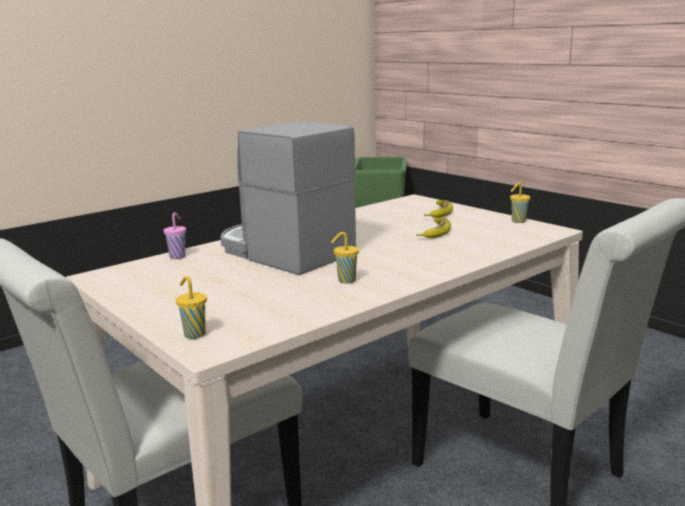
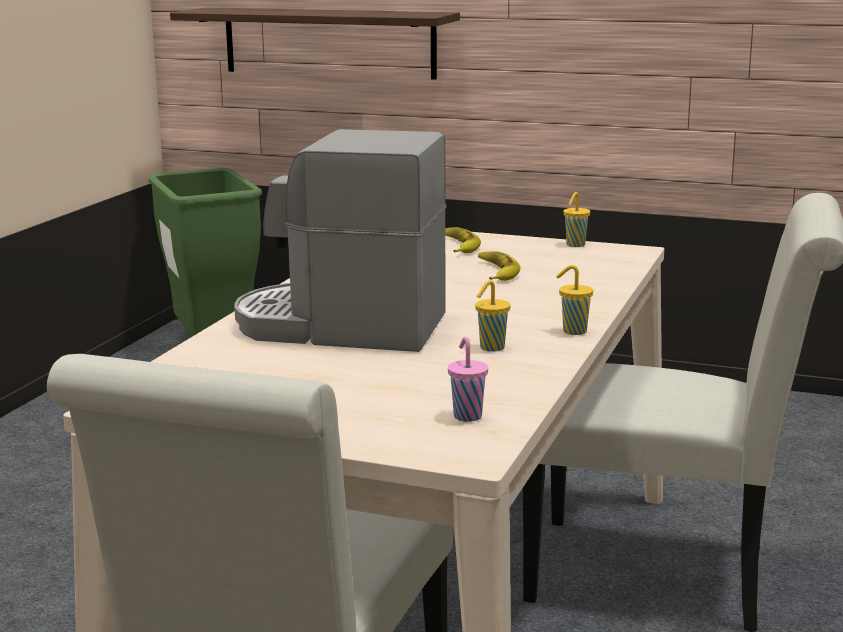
camera: 30 degrees left, 0 degrees up
(178, 256) = (194, 357): pink cup -> pink cup (467, 416)
(194, 334) = (417, 443): yellow cup -> yellow cup (573, 331)
(461, 80) = (329, 42): none -> shelf

